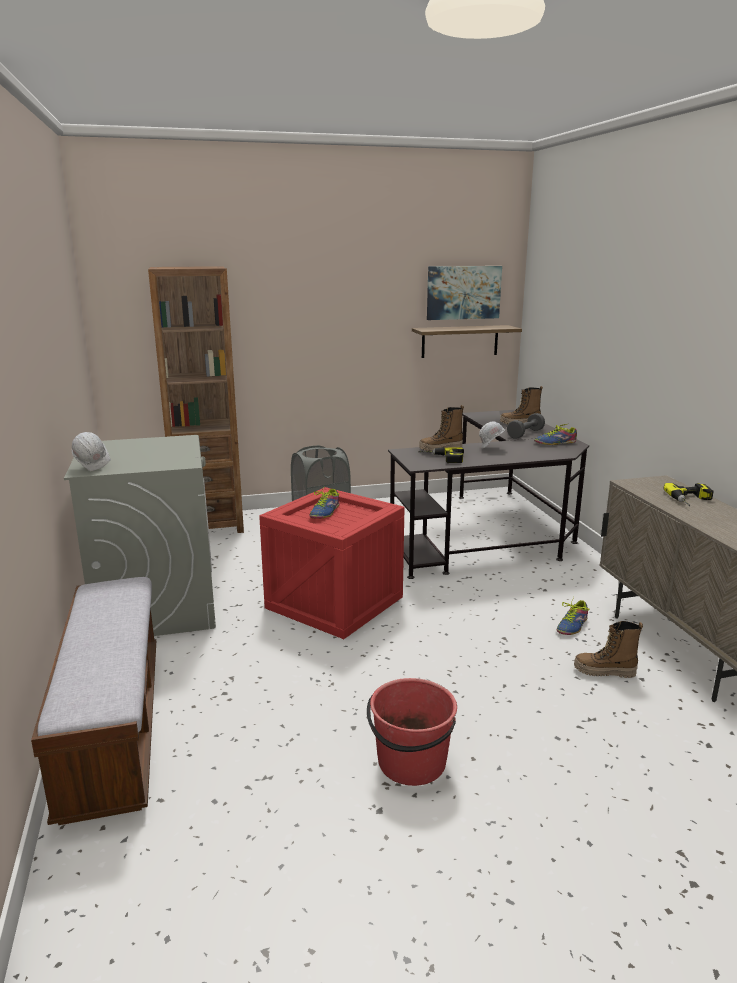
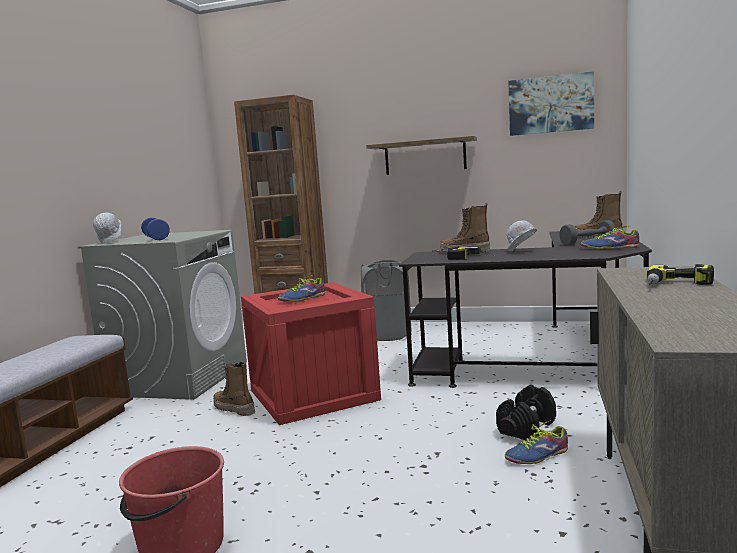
camera: 30 degrees right, 10 degrees down
(144, 457) = (156, 238): none -> blue dumbbell
(460, 341) = (550, 156): shelf -> shelf (425, 156)
(542, 603) = (527, 427): none -> black dumbbell
(604, 672) = (517, 513): boot -> boot (234, 409)

